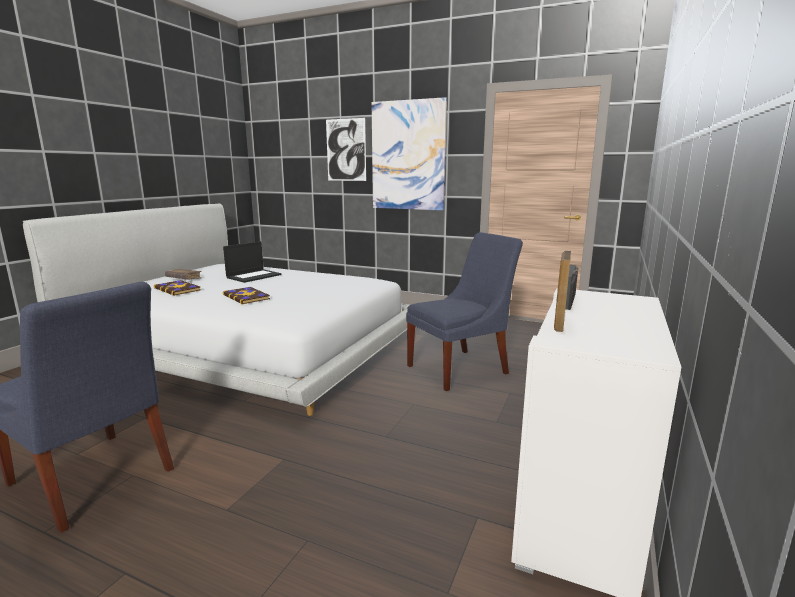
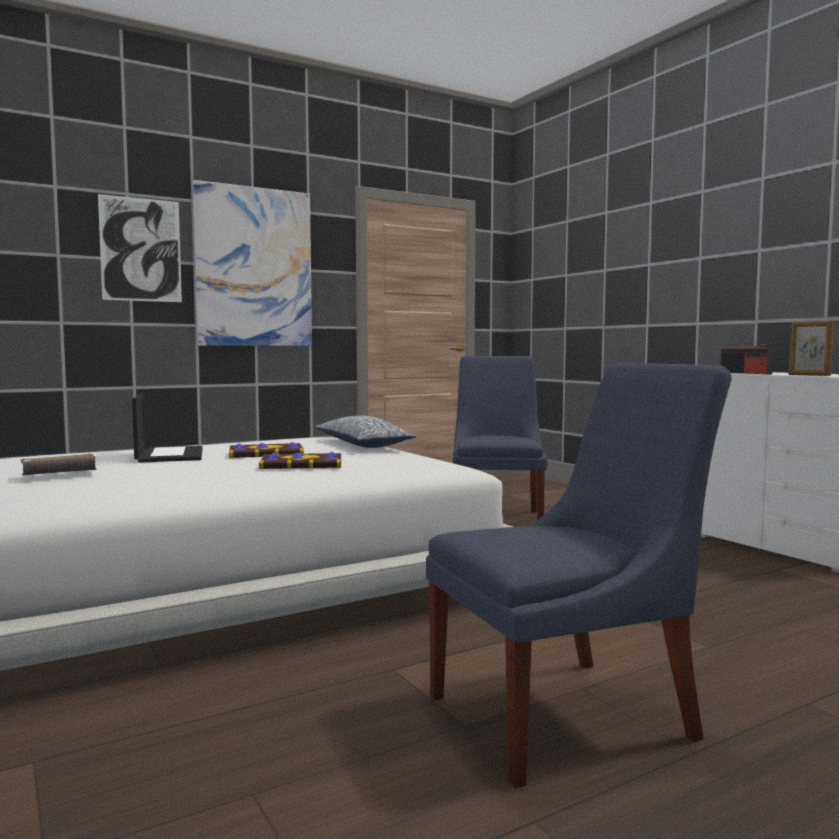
camera: 55 degrees left, 10 degrees down
(178, 289) = (142, 480): book -> book (266, 453)
(340, 291) = (362, 445): none -> pillow

